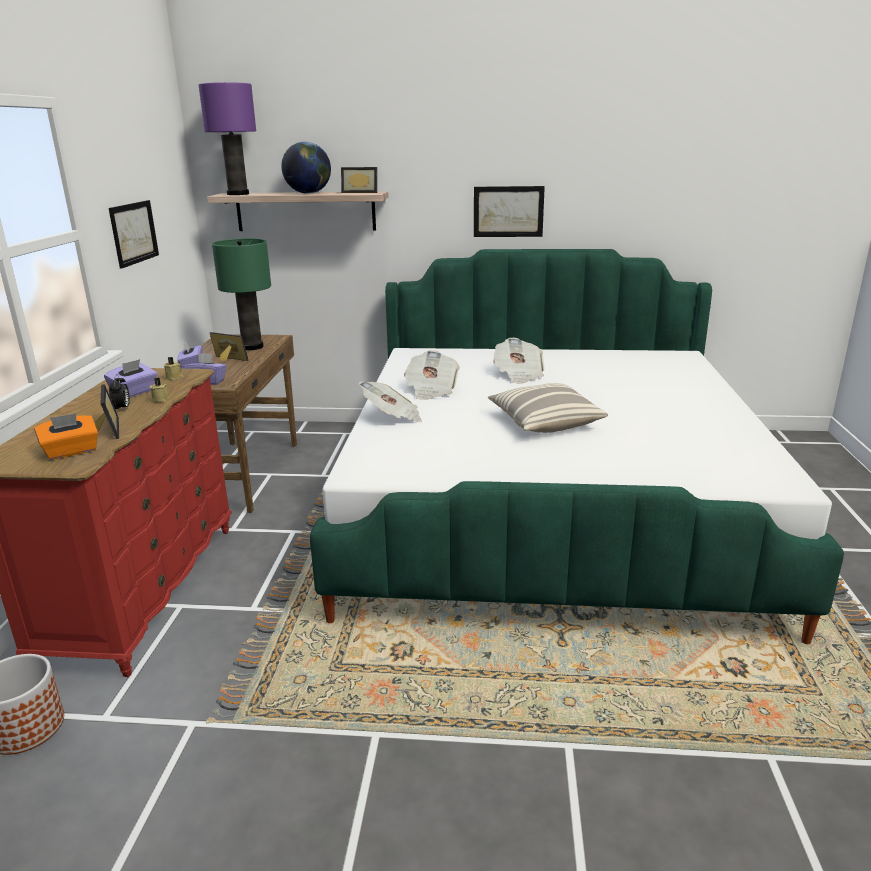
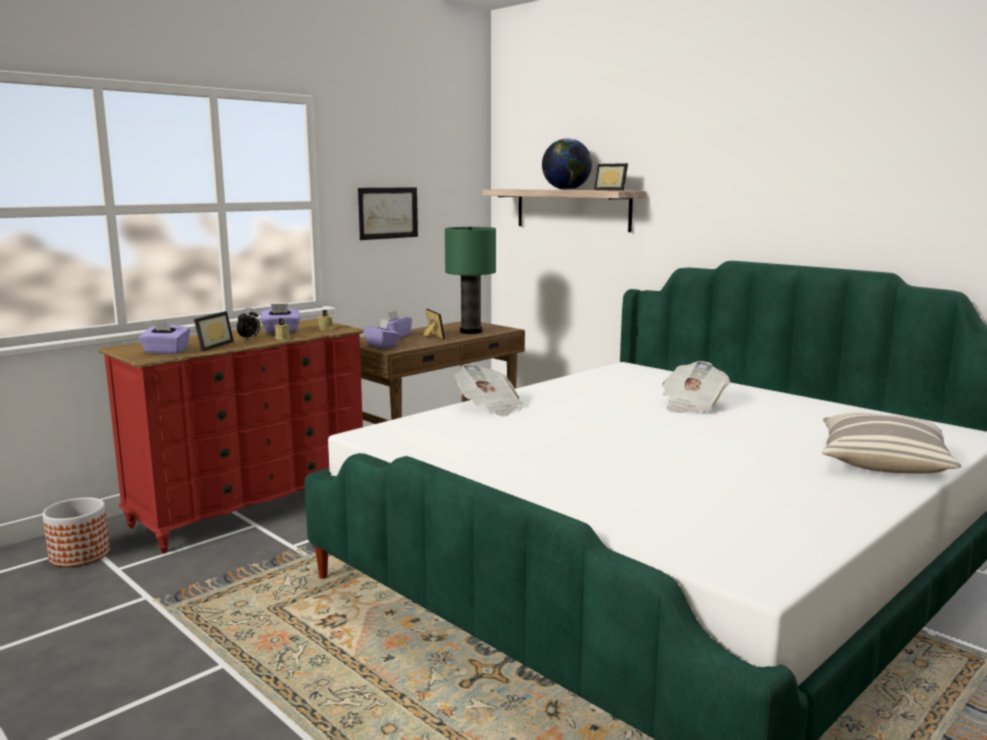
camera: 40 degrees right, 10 degrees down
(71, 451) = (165, 351): orange tissue box -> purple tissue box
(238, 194) = (512, 189): purple table lamp -> none
(431, 390) = (572, 397): newspaper -> none
(508, 211) = (768, 218): picture -> none
(544, 422) = (615, 446): pillow -> pillow (881, 462)

